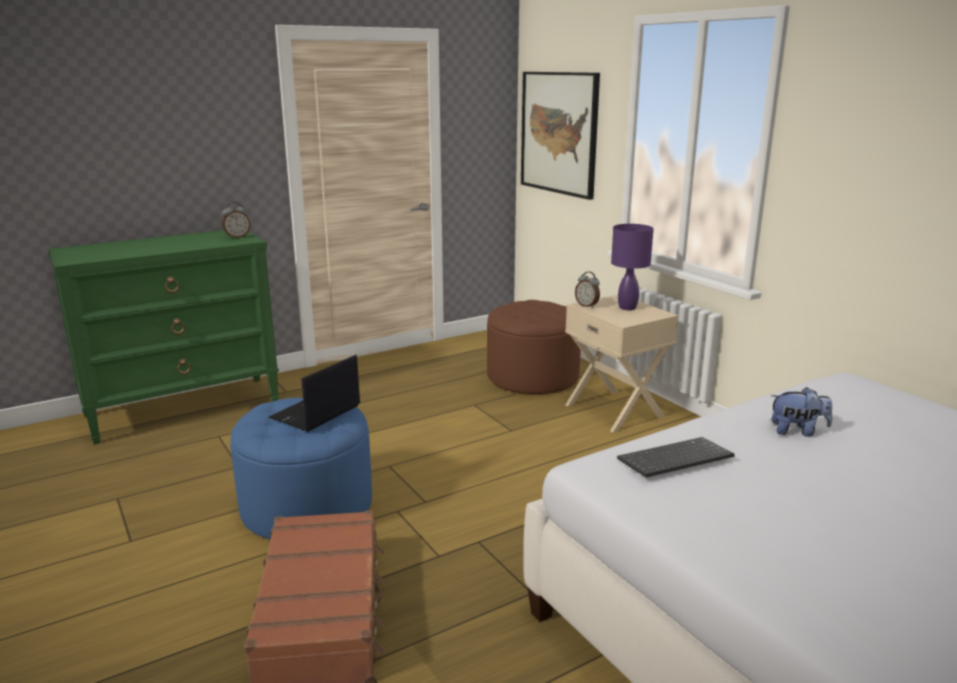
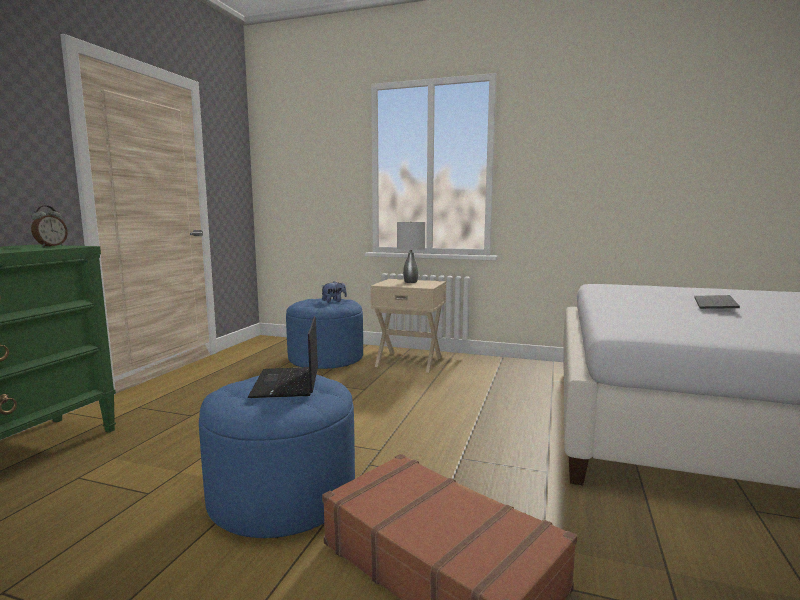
camera: 40 degrees left, 10 degrees down
(532, 377) = (326, 358): brown ottoman -> blue ottoman
(559, 133) = (301, 173): picture -> none
(587, 305) = (385, 284): alarm clock -> none
(626, 307) = (410, 282): purple table lamp -> grey table lamp
(675, 461) = (644, 318): keyboard -> keyboard (716, 304)
(797, 431) = (643, 300): plush toy -> plush toy (334, 301)

